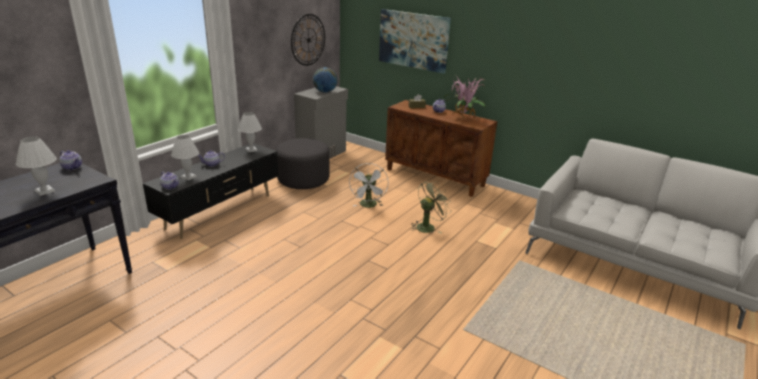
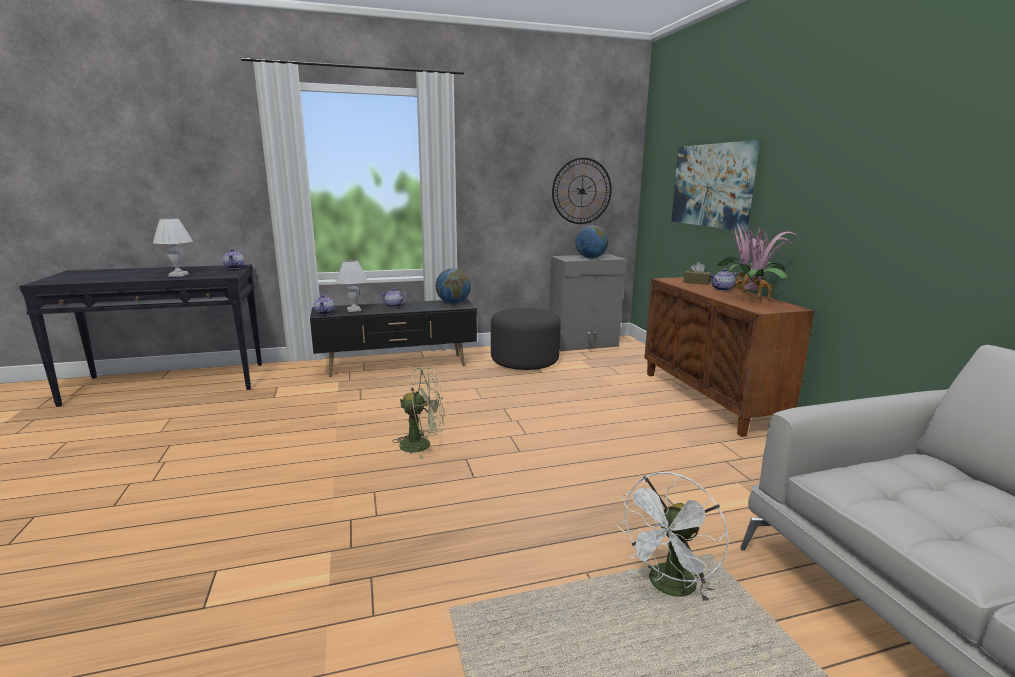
camera: 40 degrees right, 10 degrees down
(251, 150) = (453, 303): white table lamp -> globe
(368, 206) = (561, 403): white fan -> white fan (669, 588)
(428, 226) = (609, 450): green fan -> green fan (422, 445)

